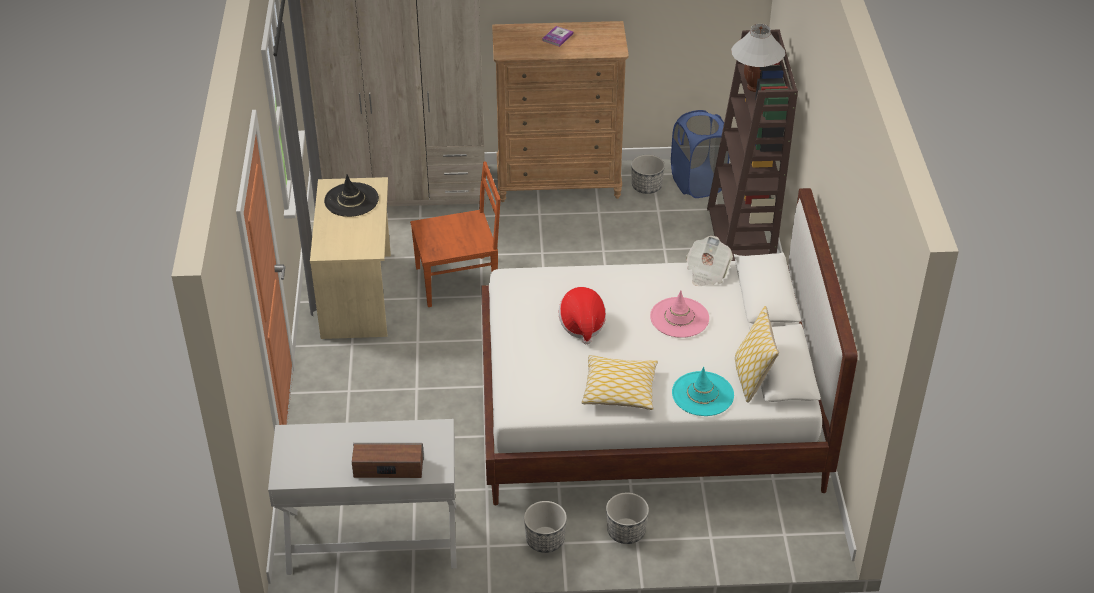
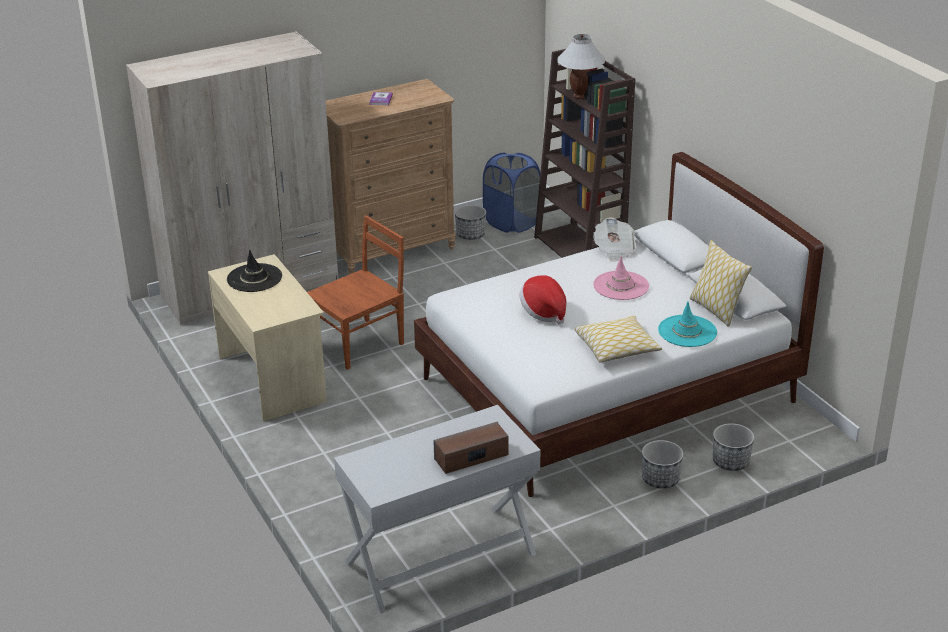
camera: 25 degrees left, 10 degrees down
(545, 540) = (597, 508): planter -> planter (730, 462)

